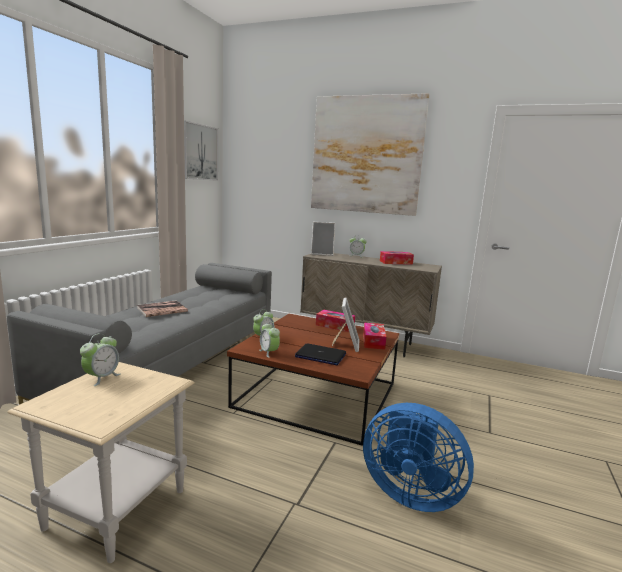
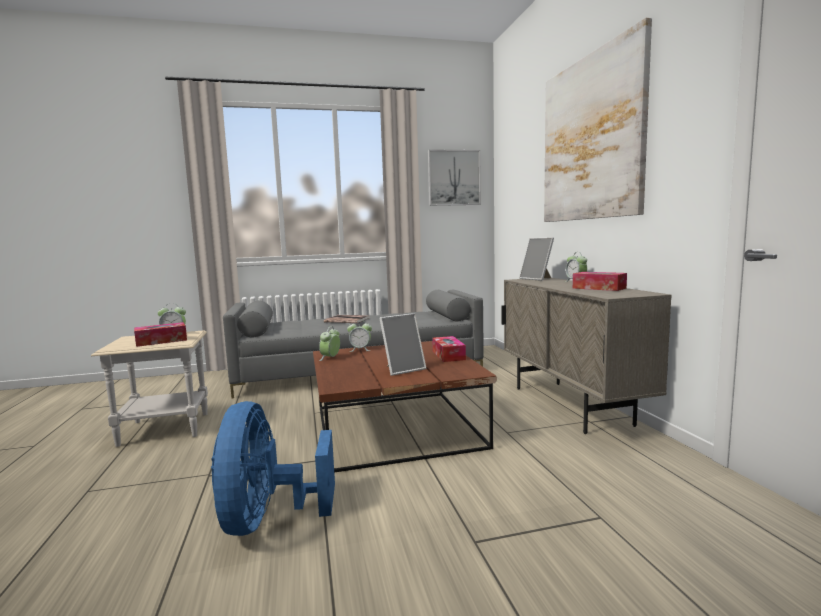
camera: 55 degrees right, 5 degrees down
(320, 356) = (354, 369): laptop -> none
(373, 341) = (438, 373): tissue box -> tissue box (161, 341)

